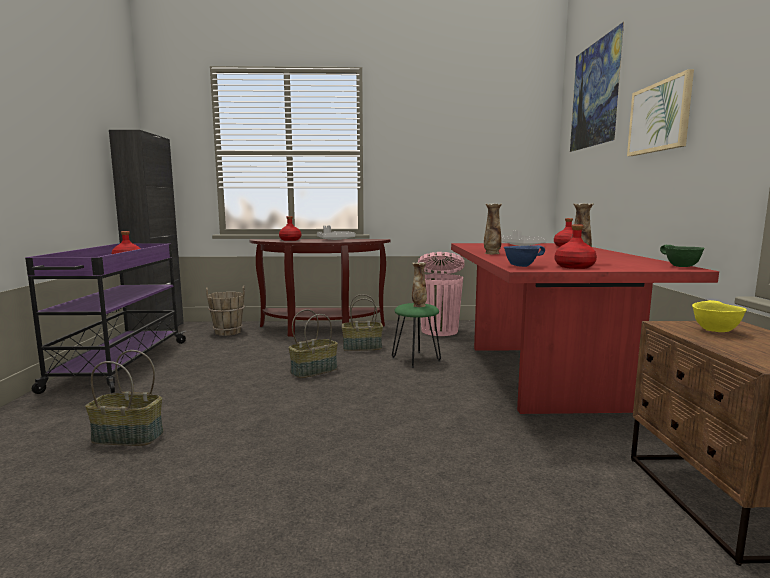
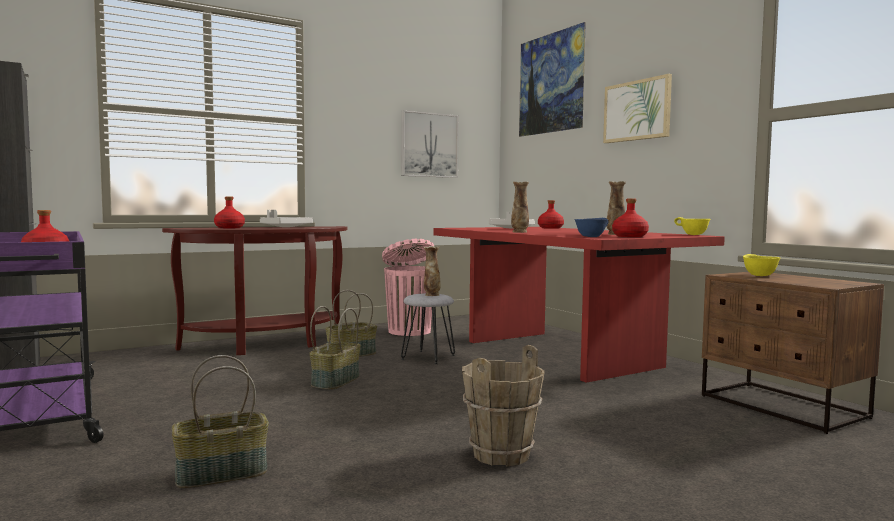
camera: 30 degrees left, 5 degrees down
(228, 332) = (138, 360): brown bucket -> brown bucket (500, 454)
(415, 359) = (427, 357): green stool -> grey stool
(479, 165) = (429, 145): none -> picture
(680, 266) = (693, 235): green bowl -> yellow bowl

